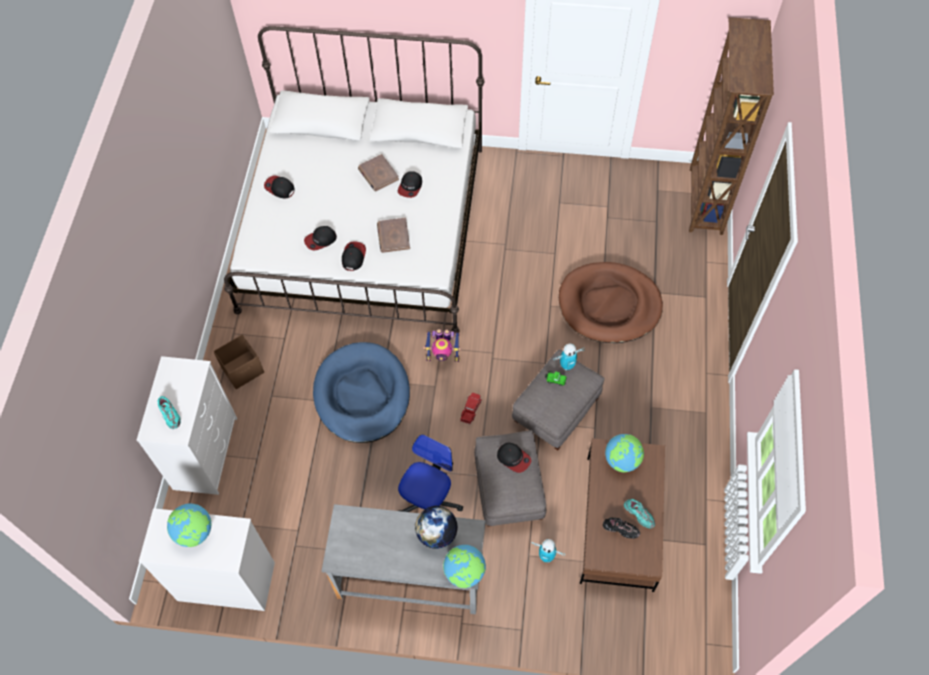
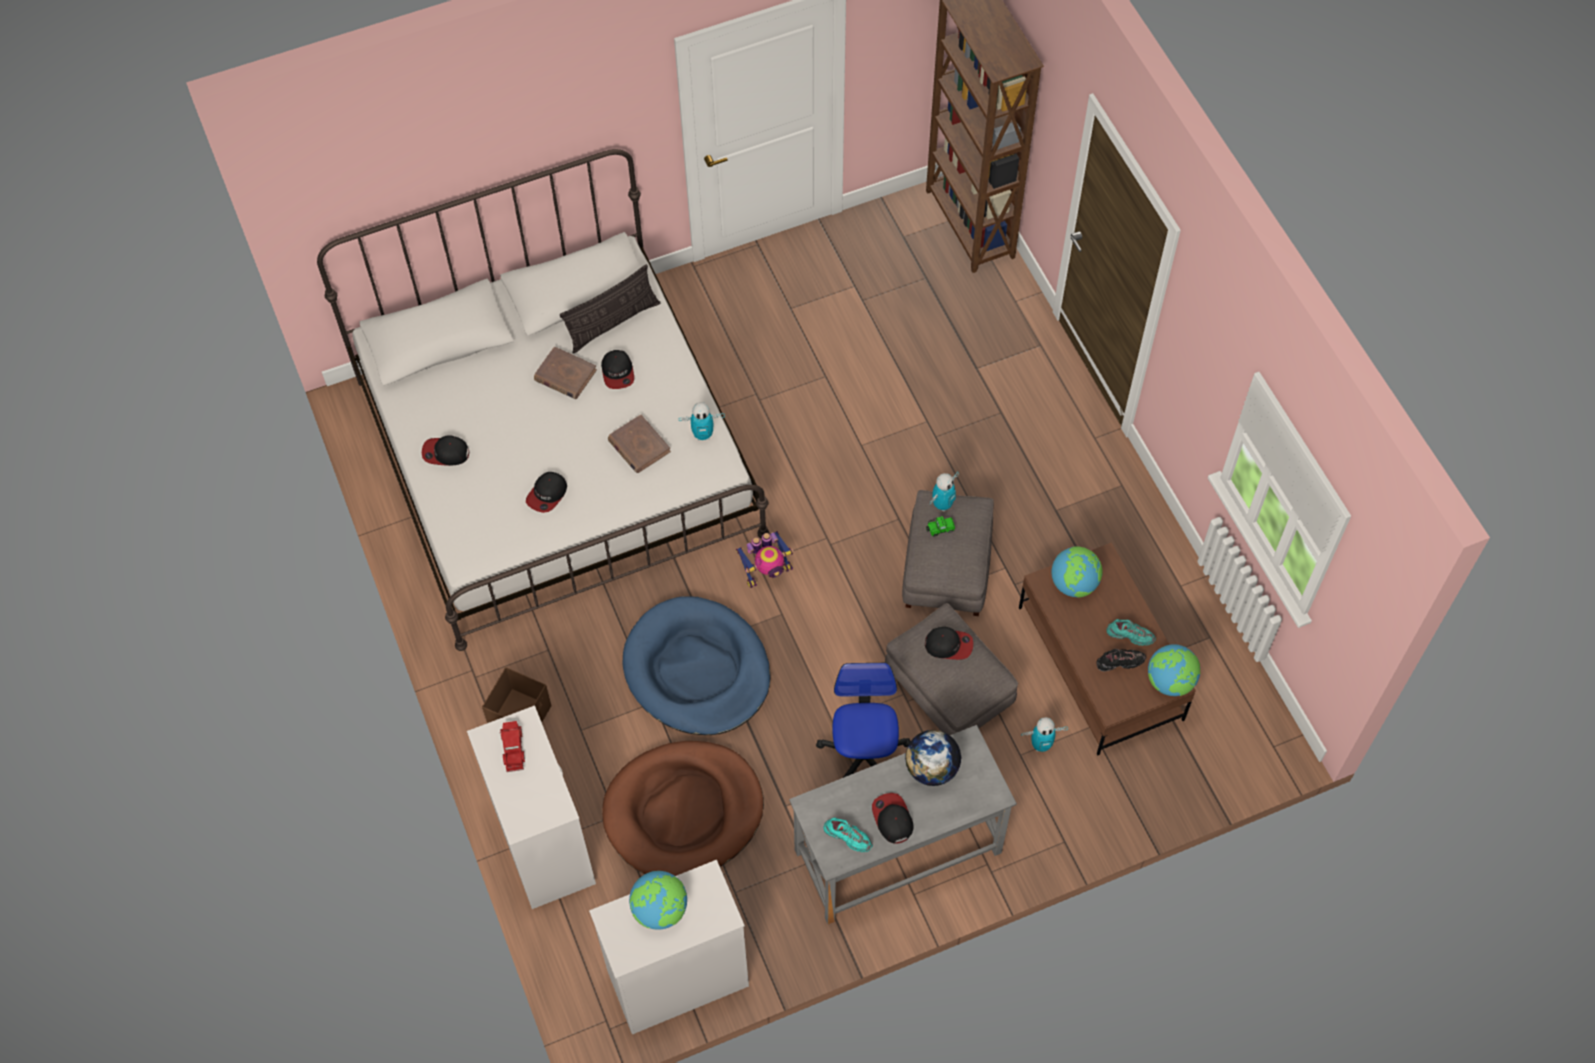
camera: 30 degrees left, 0 degrees up
(170, 415) = (531, 794): turquoise shoe -> turquoise shoe (848, 837)
(353, 256) = (604, 495): cap -> cap (892, 819)
(426, 156) = (613, 323): none -> pillow
(436, 248) = (703, 435): none -> toy robot
(464, 572) = (991, 794): globe -> globe (1170, 681)
(470, 410) = (844, 621): toy truck -> toy truck (513, 749)
(609, 305) = (932, 410): brown dog bed -> brown dog bed (683, 812)

